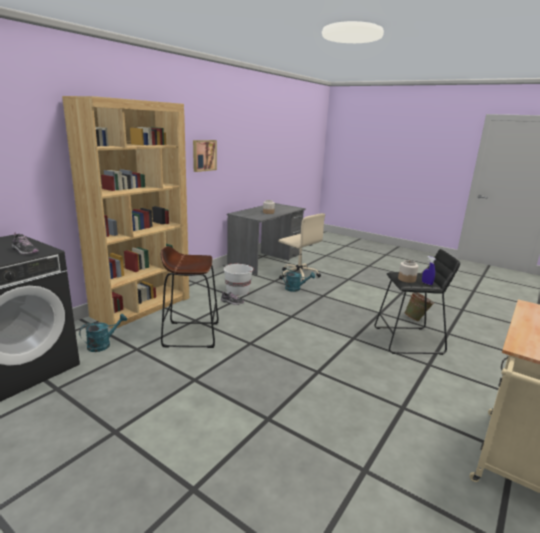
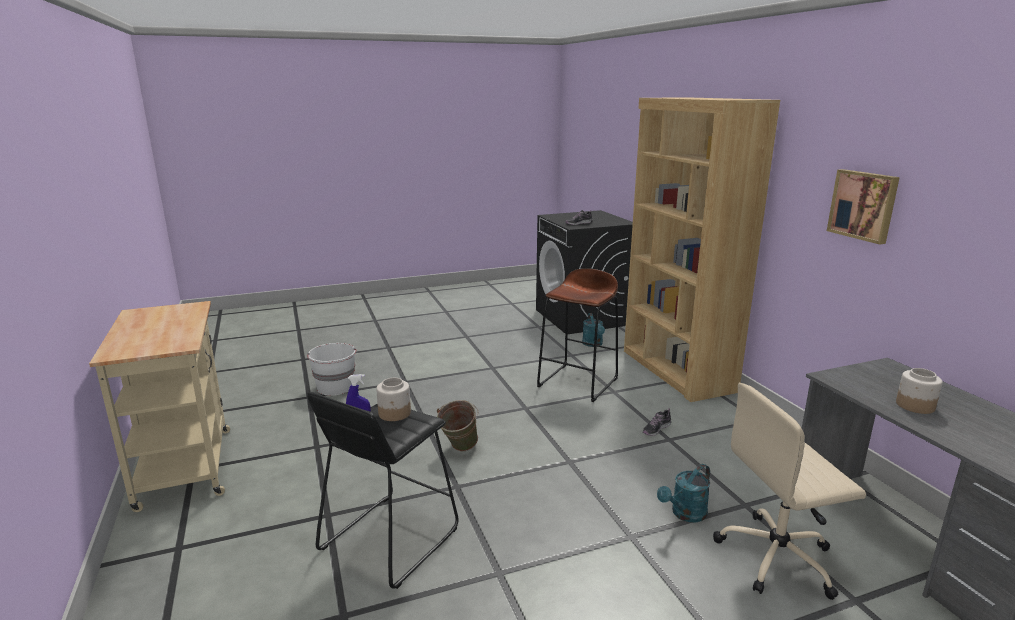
camera: 125 degrees right, 0 degrees up
(238, 291) = (701, 446): white bucket -> white bucket (335, 387)
(417, 319) = (427, 612): green bucket -> green bucket (459, 449)

